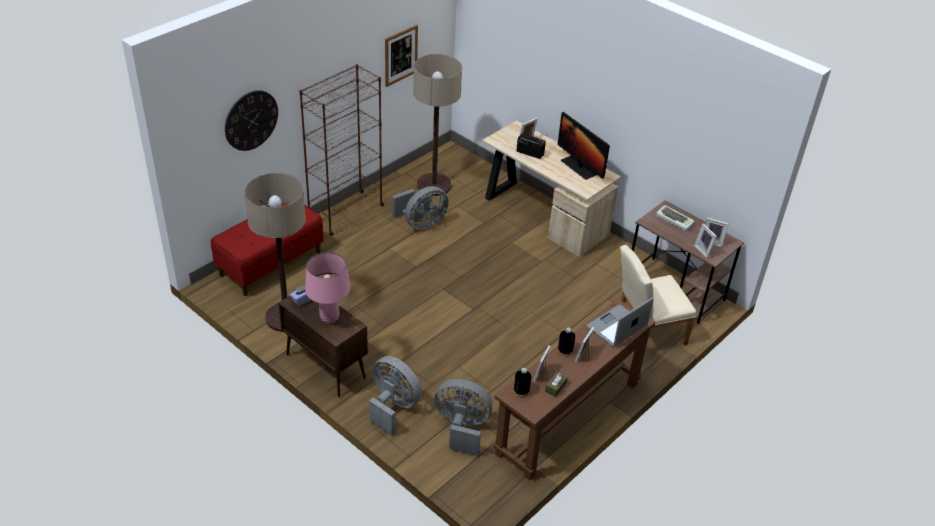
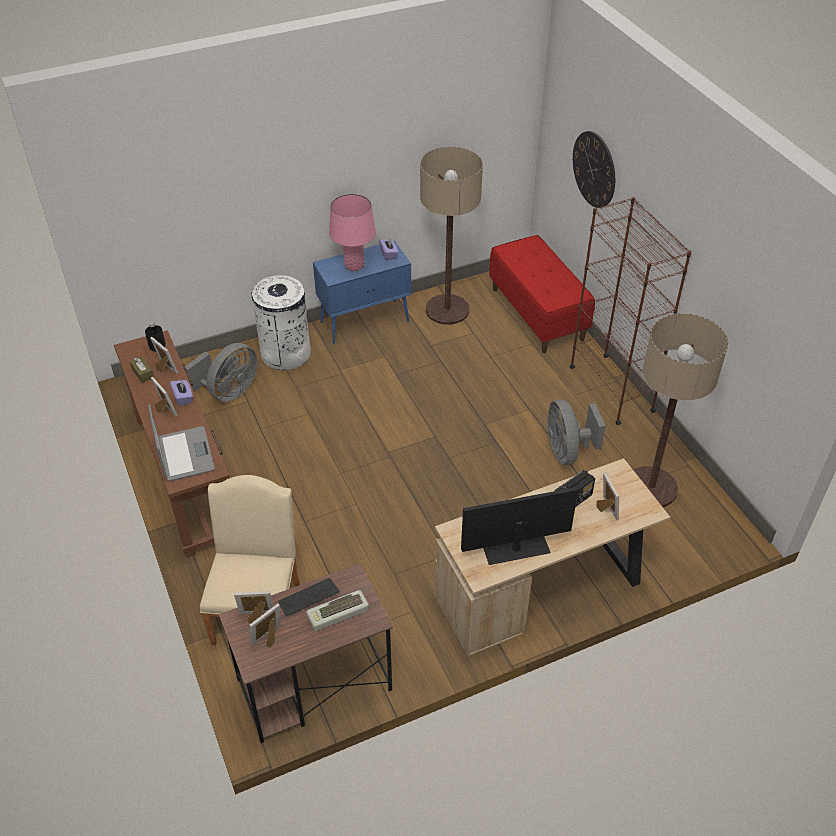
camera: 115 degrees right, 5 degrees up
(325, 366) = (365, 322): brown cabinet -> blue cabinet
(393, 407) = (285, 353): grey fan -> white trash can
(400, 55) = (743, 320): picture -> none
(565, 350) = (183, 398): black bottle -> purple tissue box
(674, 234) = (308, 597): none -> keyboard

